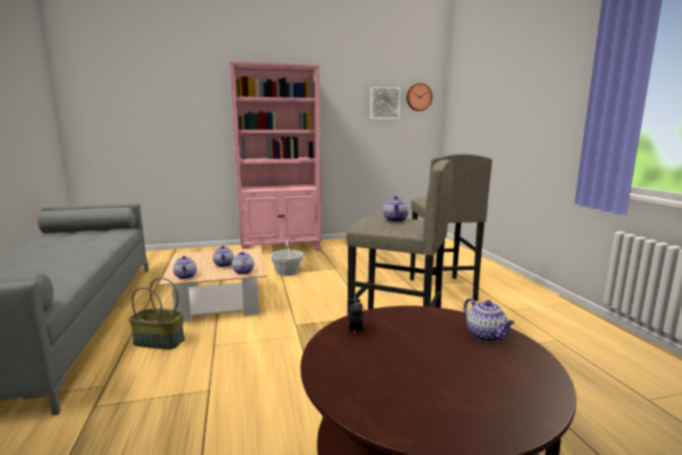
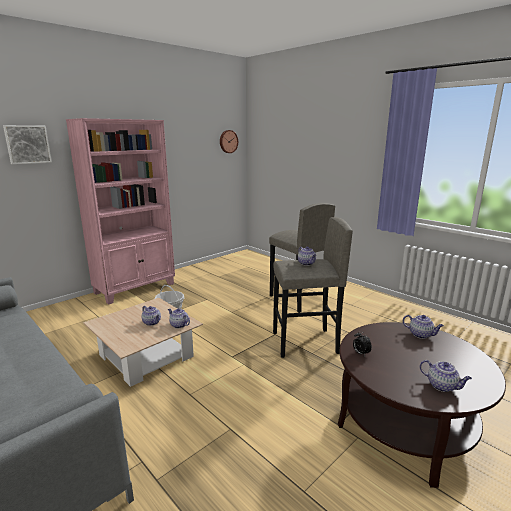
camera: 30 degrees left, 5 degrees up
(158, 342) = (137, 408): basket -> none
(186, 276) = (135, 343): teapot -> teapot (442, 386)
(384, 103) = (203, 148): picture -> picture (27, 144)

